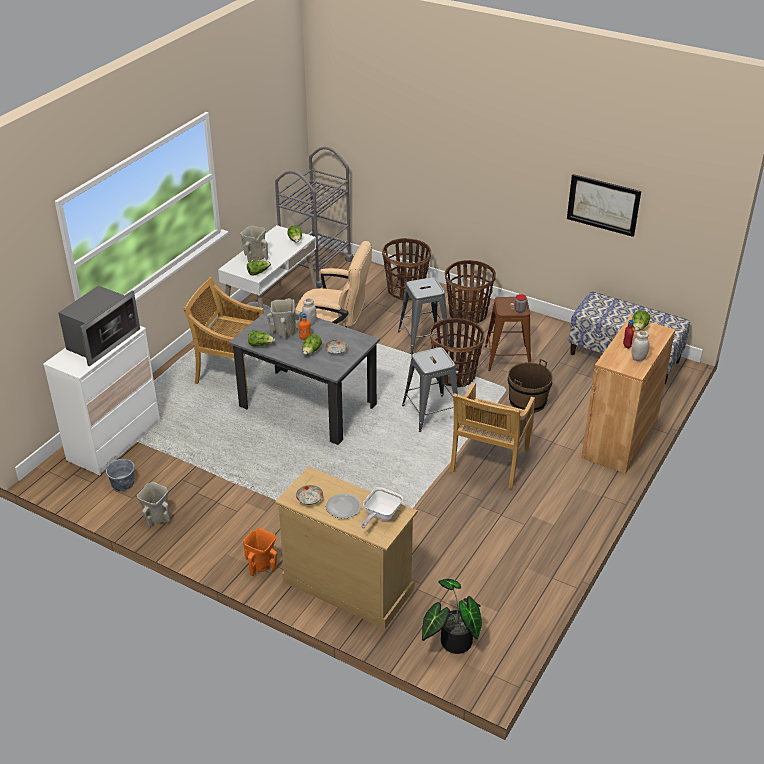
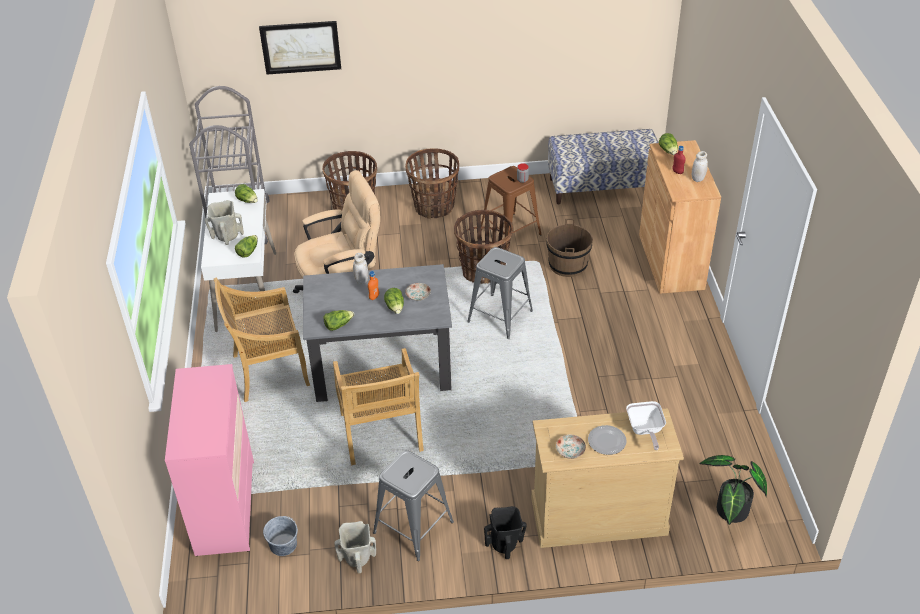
camera: 35 degrees left, 5 degrees up
(101, 341) = (201, 402): microwave -> none
(114, 442) = (225, 507): white dresser -> pink dresser
(261, 565) = (505, 544): orange vase -> black vase
(284, 332) = (348, 301): beige vase -> none
(424, 339) = (419, 248): grey stool -> grey stool (413, 527)
(489, 462) = (594, 336): beige chair -> beige chair (381, 434)
(603, 204) = (550, 47): picture -> picture (300, 47)

